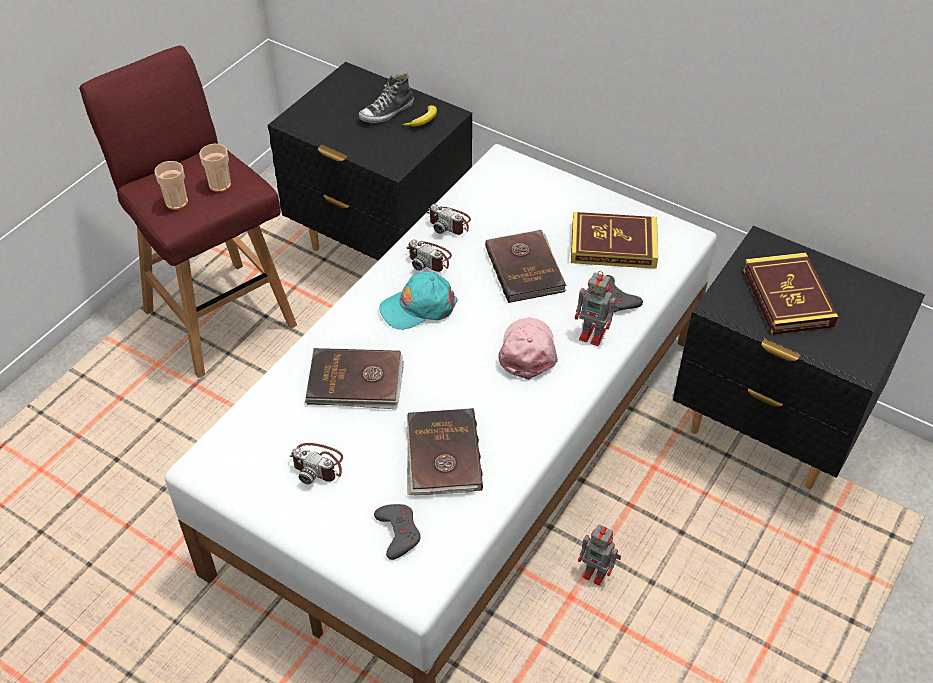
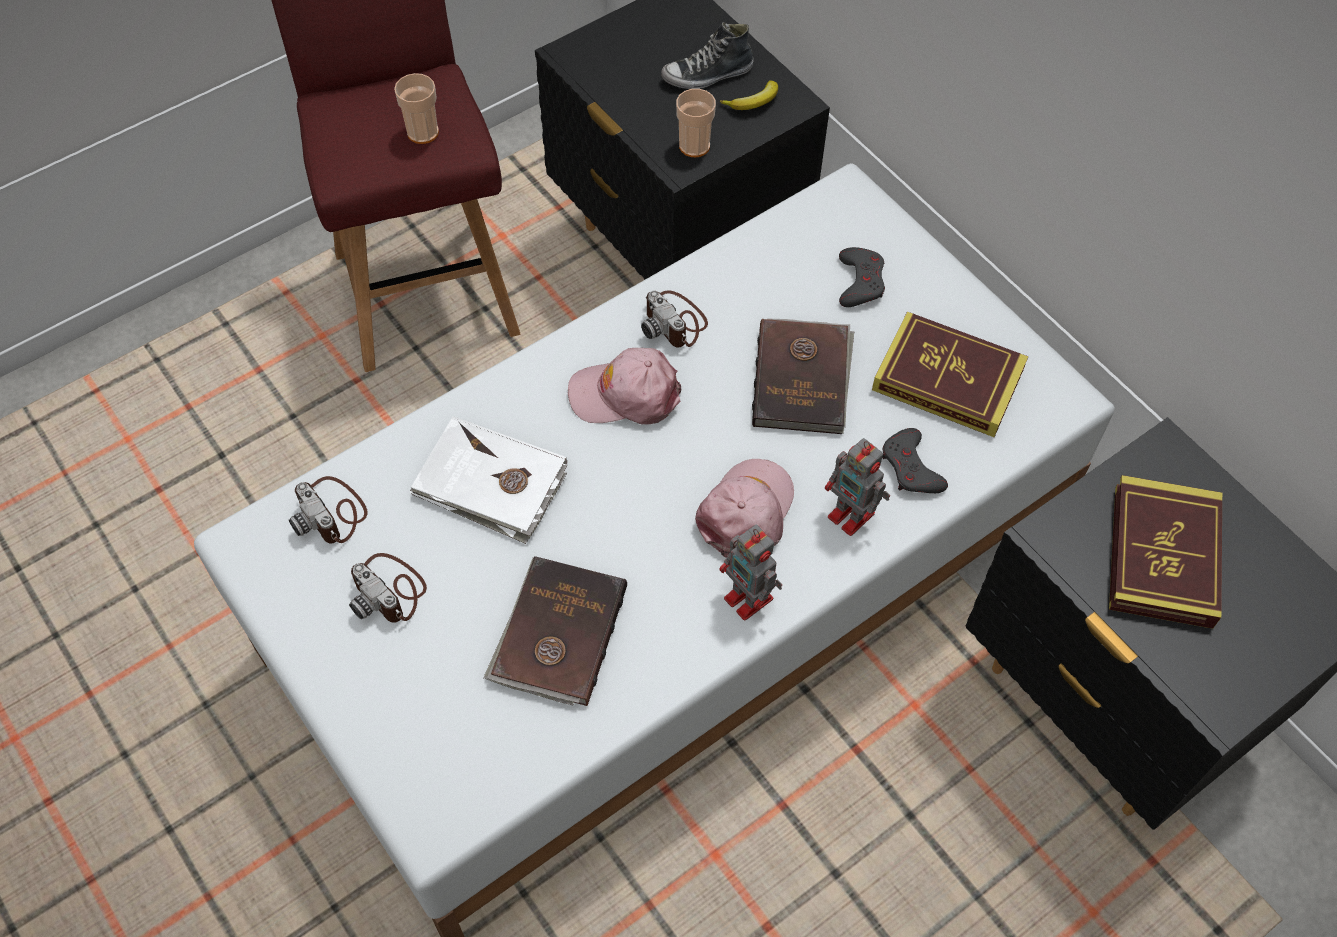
camera: 20 degrees right, 10 degrees up
(176, 202) = (355, 143): cup -> cup (694, 146)
(355, 382) = (490, 483): brown book -> white book
(398, 532) = (448, 729): grey game controller -> grey game controller (860, 281)
(418, 307) = (625, 394): turquoise cap -> pink cap
(450, 222) = (728, 273): camera -> camera (331, 513)
(597, 574) = (766, 834): toy robot -> toy robot (750, 600)

